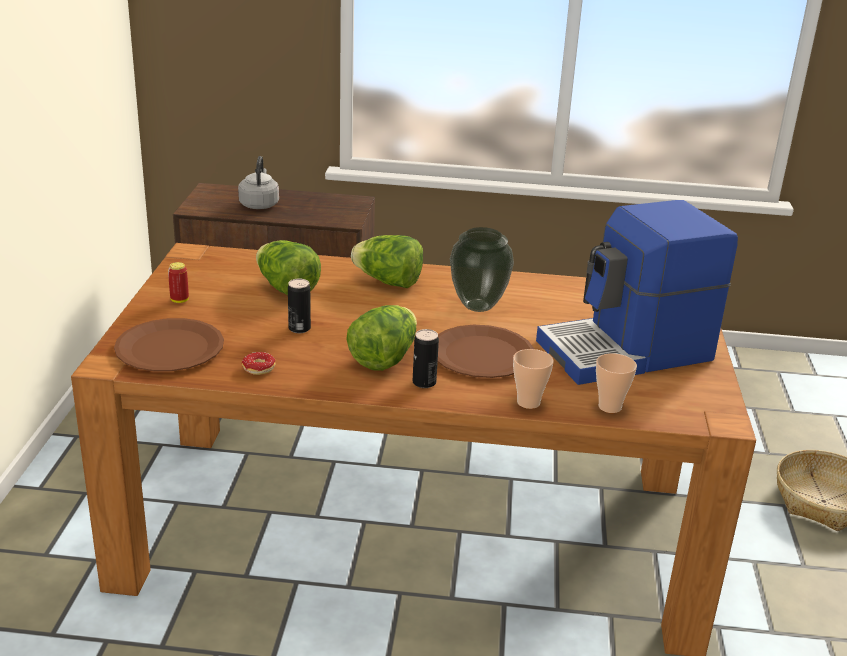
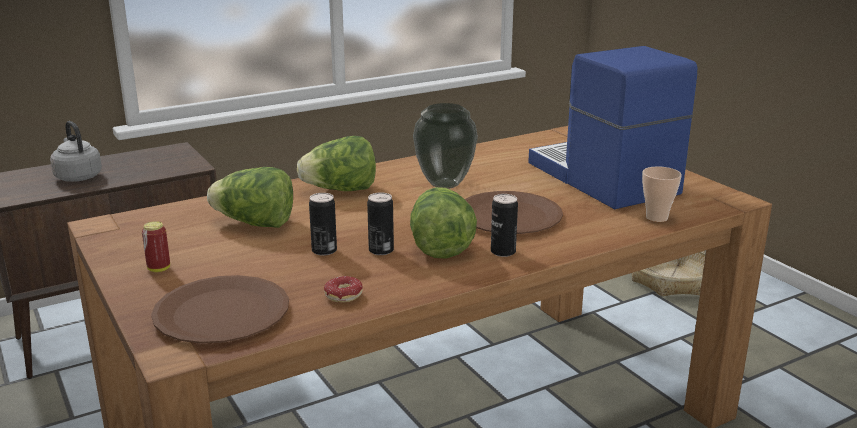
camera: 35 degrees left, 5 degrees down
(338, 344) = (381, 250): none -> can
(528, 402) = (601, 236): cup -> none
(627, 352) = (601, 179): coffee machine -> coffee machine turned 120 degrees clockwise

